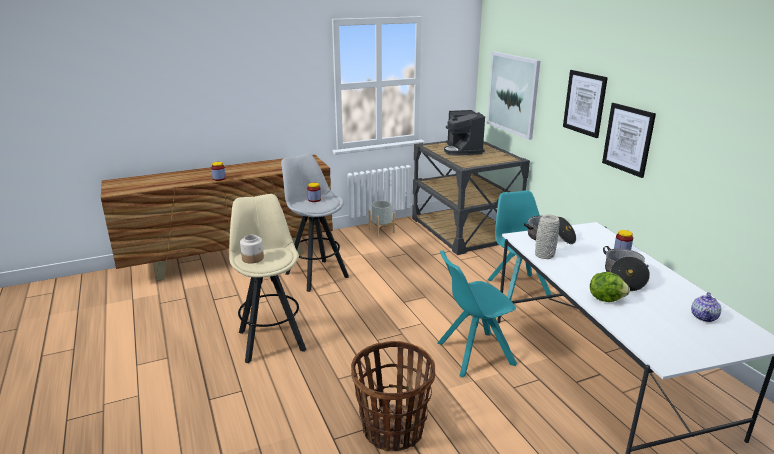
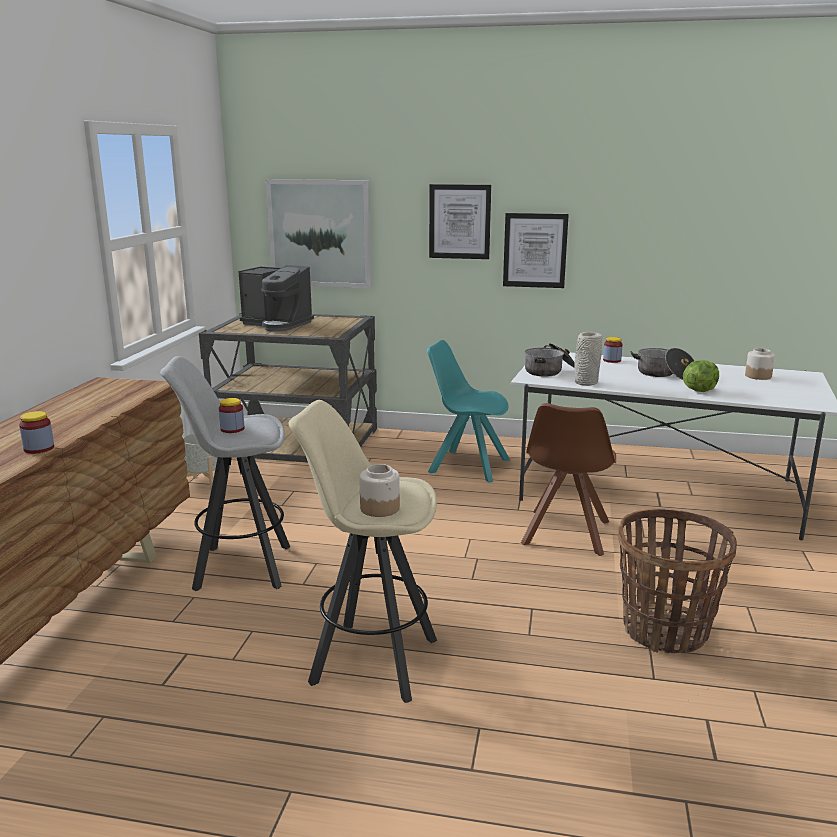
camera: 55 degrees left, 5 degrees down
(473, 354) = (565, 534): turquoise chair -> brown chair
(704, 317) = (758, 376): teapot -> jar

